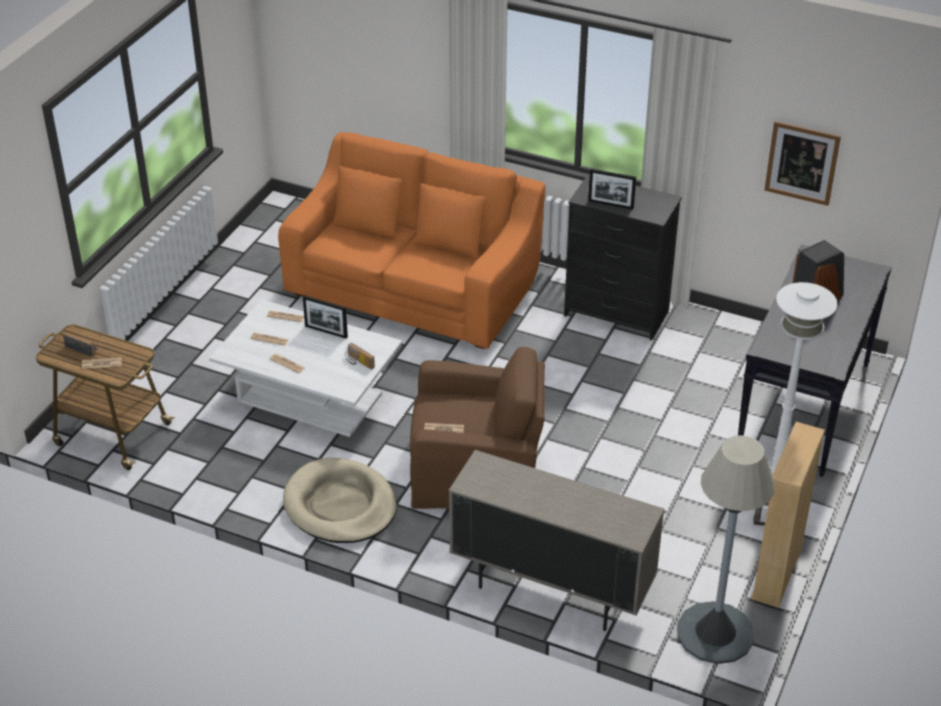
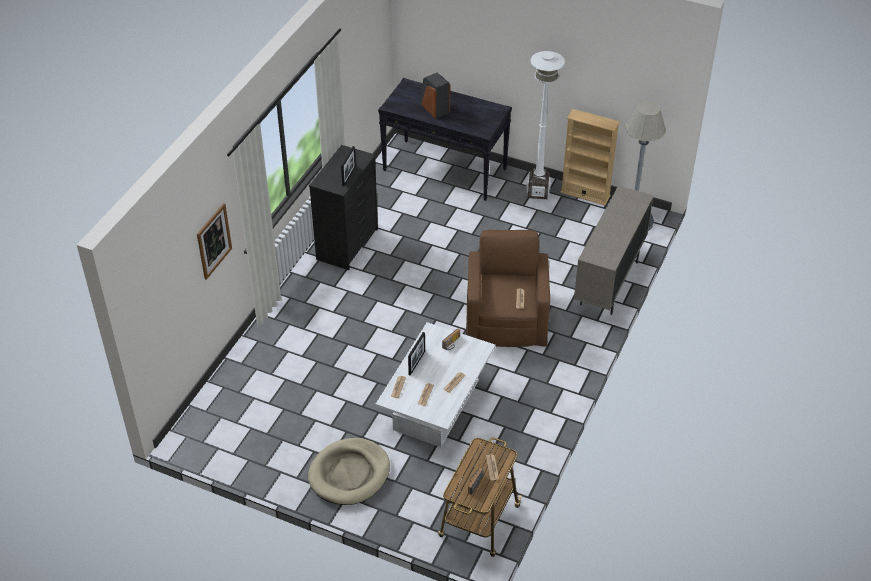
camera: 90 degrees left, 5 degrees up
(340, 505) = (546, 382): beige dog bed -> beige dog bed (349, 474)
(413, 288) = (309, 350): orange sofa -> none
(802, 162) = (360, 68): picture -> picture (213, 241)

